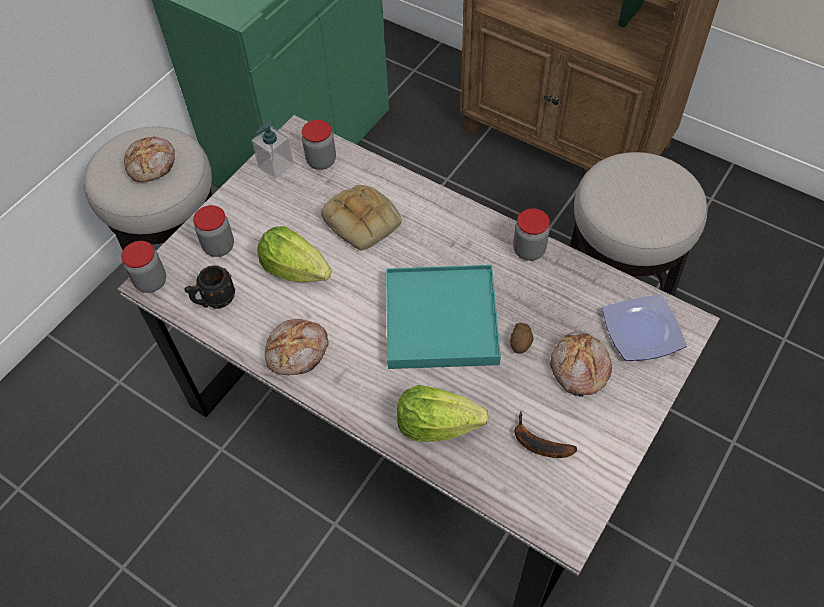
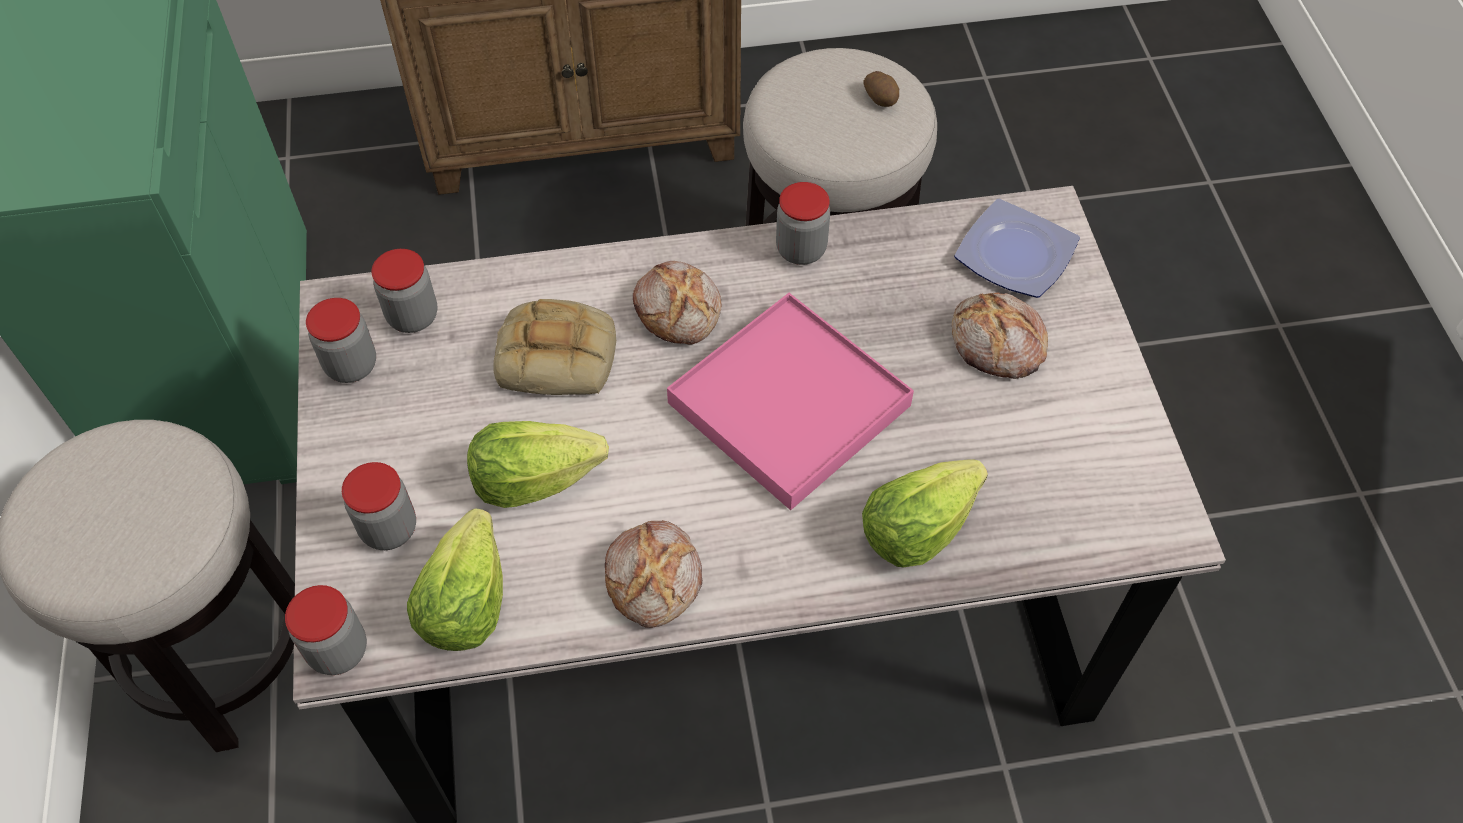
camera: 45 degrees left, 0 degrees up
(152, 164) = (130, 496): bread -> bread (679, 310)
(214, 301) = (465, 604): black mug -> lettuce
(275, 166) = (351, 365): soap dispenser -> jar
(441, 320) = (790, 404): turquoise tray -> pink tray
(521, 343) = (906, 363): potato -> potato (881, 98)
(537, 443) = (1043, 460): banana -> none

